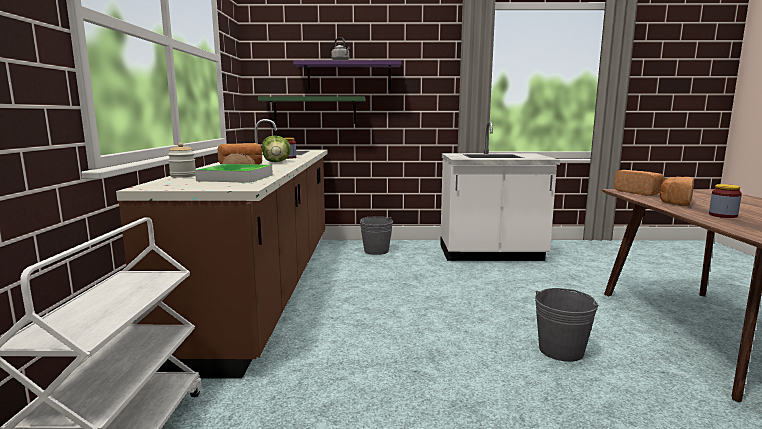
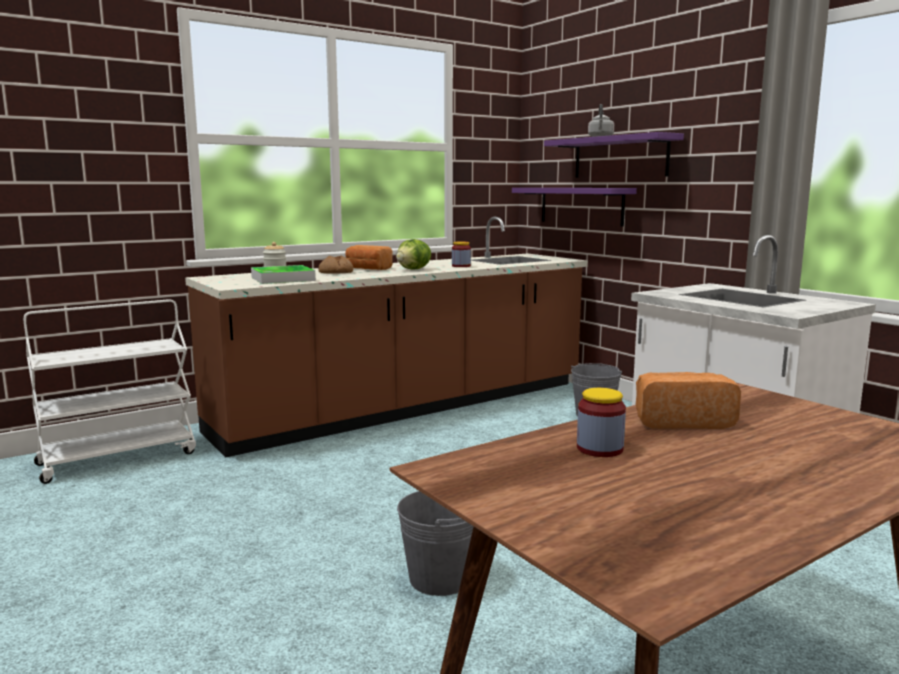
camera: 55 degrees right, 0 degrees up
(315, 110) = (581, 205): green shelf -> purple shelf
(639, 192) = (743, 399): bread -> none

